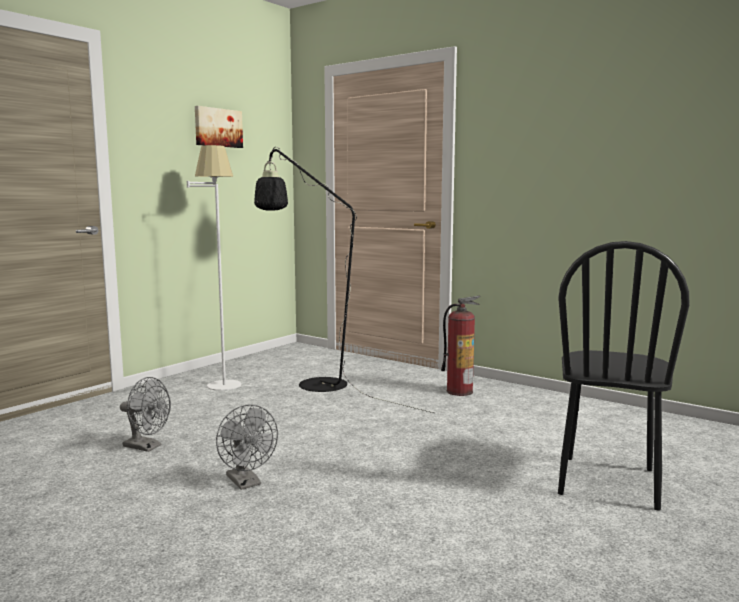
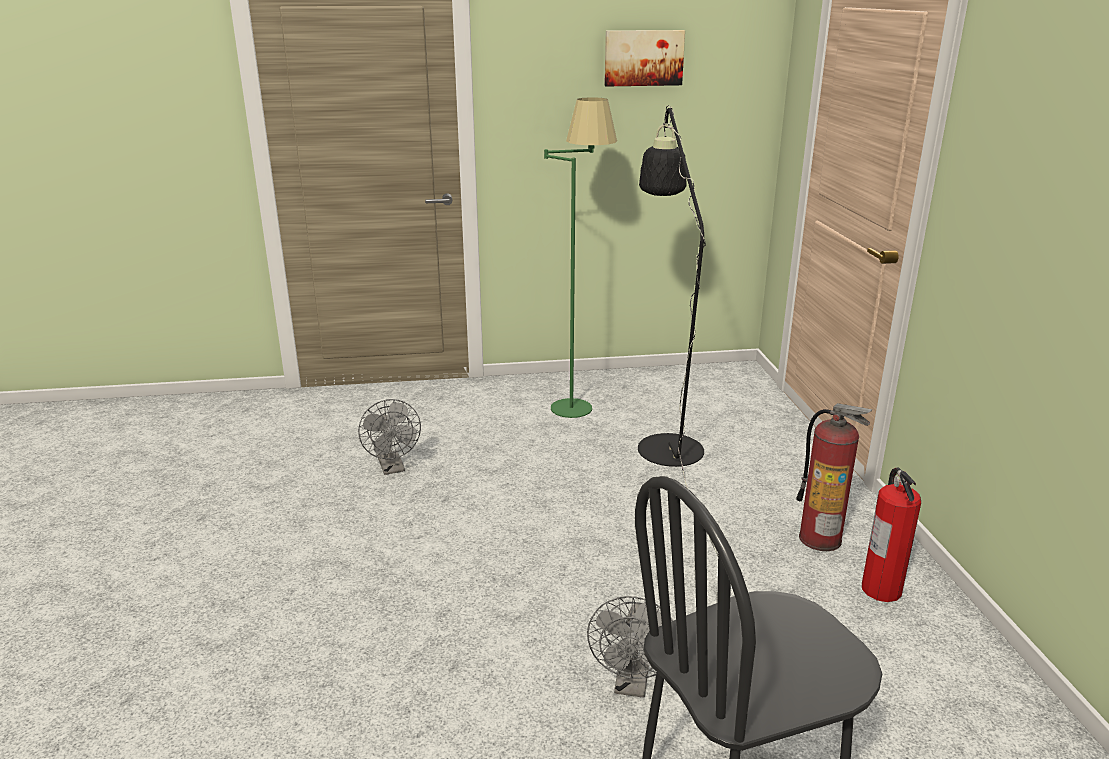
camera: 45 degrees right, 15 degrees up
(221, 381) = (578, 400): white floor lamp -> green floor lamp
(247, 483) = (394, 558): grey fan -> grey fan (632, 685)
(514, 398) = (881, 588): none -> fire extinguisher

